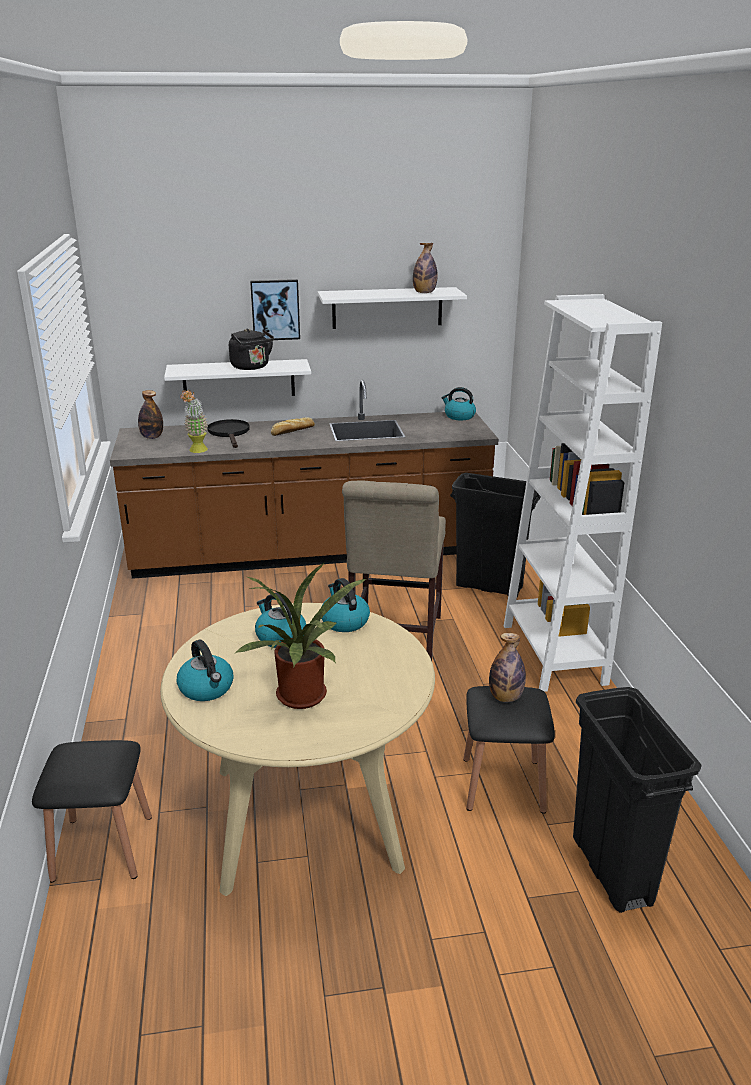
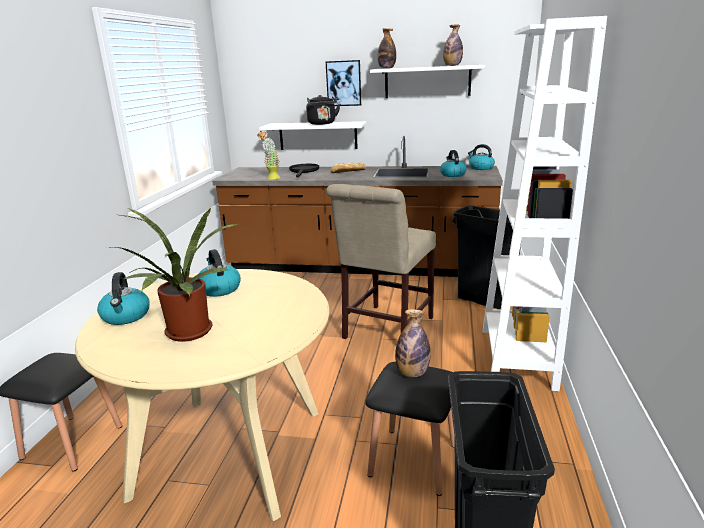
camera: 20 degrees right, 5 degrees down
(152, 437) = (252, 171): bottle -> bottle (386, 68)
(344, 621) = (279, 284): kettle -> kettle (452, 174)

